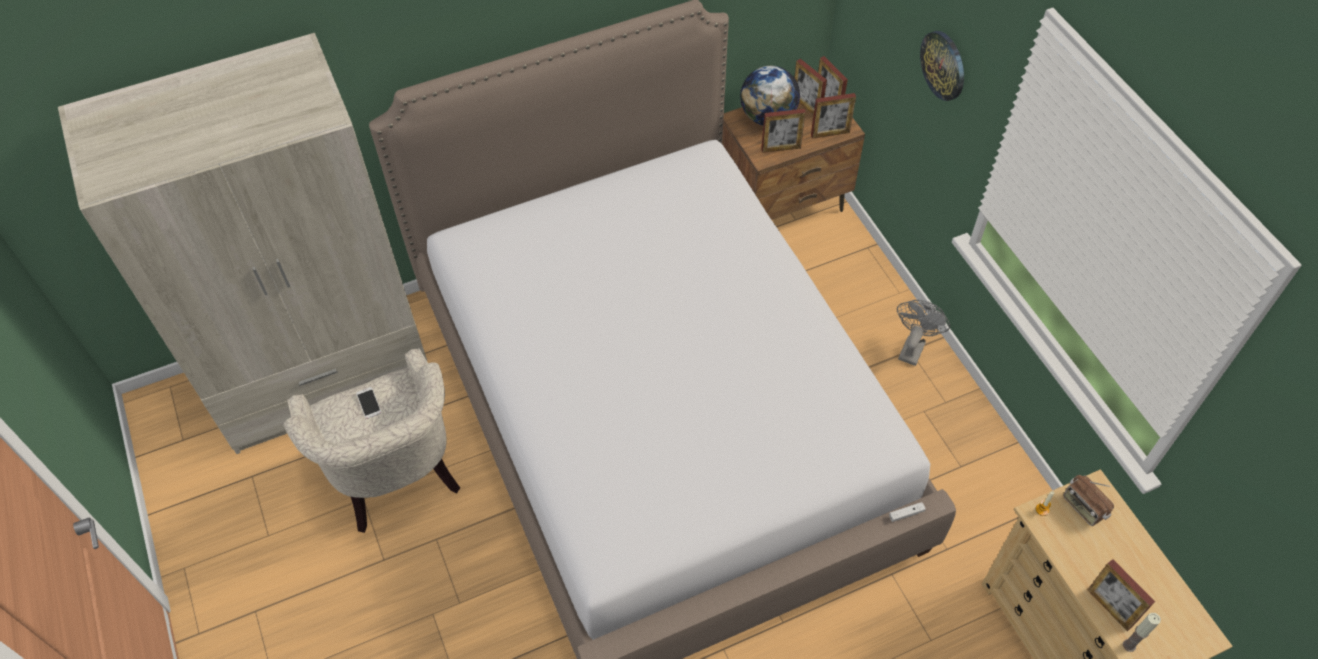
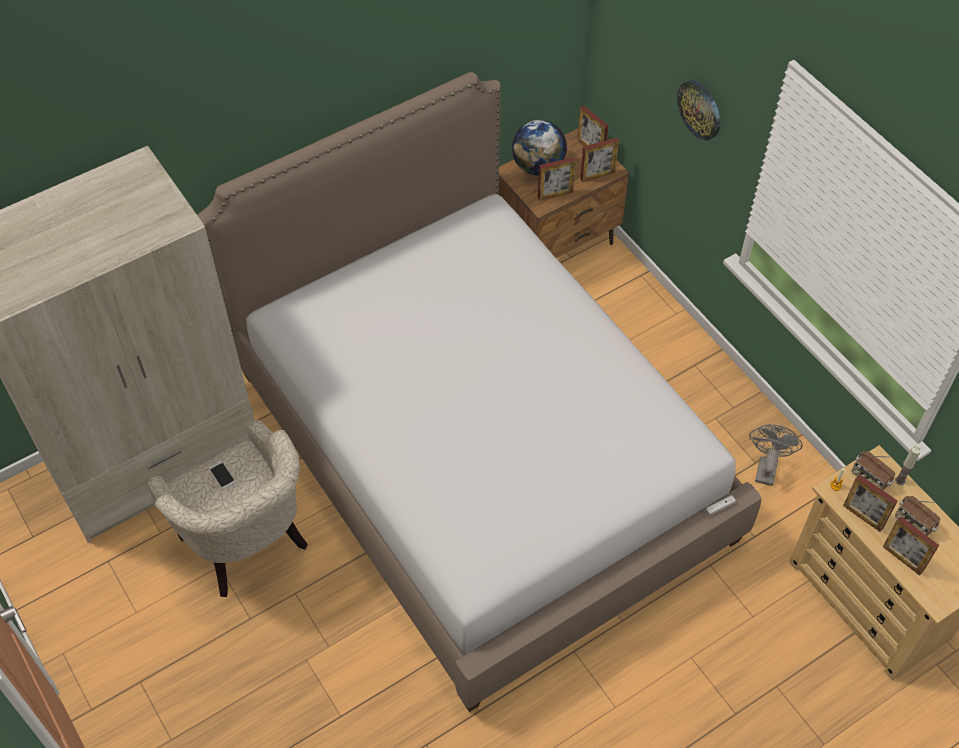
camera: 10 degrees left, 0 degrees up
(806, 106) = (571, 152): picture frame -> picture frame (863, 517)
(913, 347) = (696, 361): grey fan -> grey fan (766, 467)
(1128, 568) = (913, 524): none -> radio
(1129, 645) = (922, 587): candle -> candle (900, 480)

